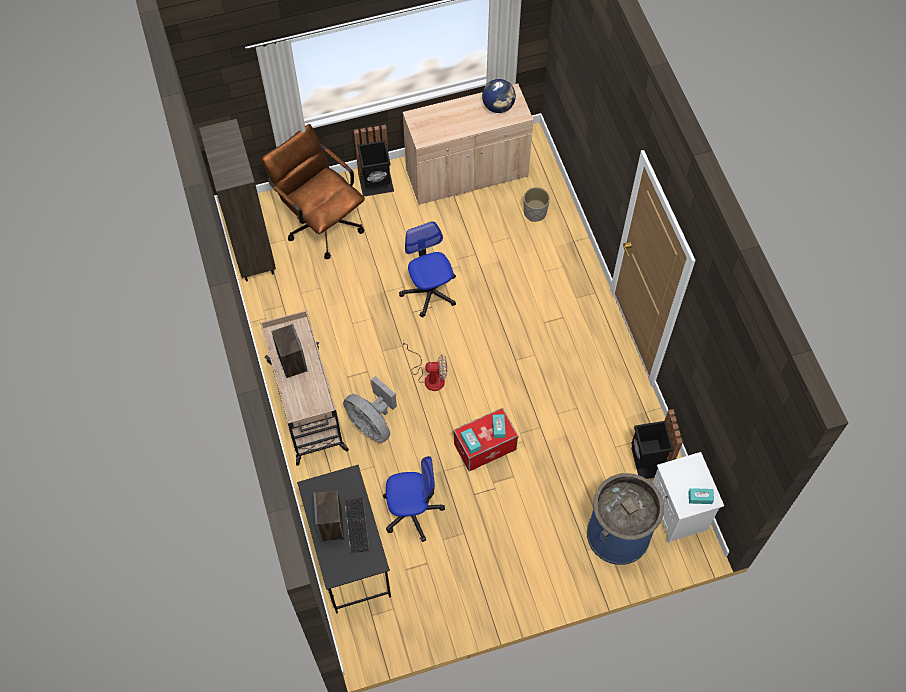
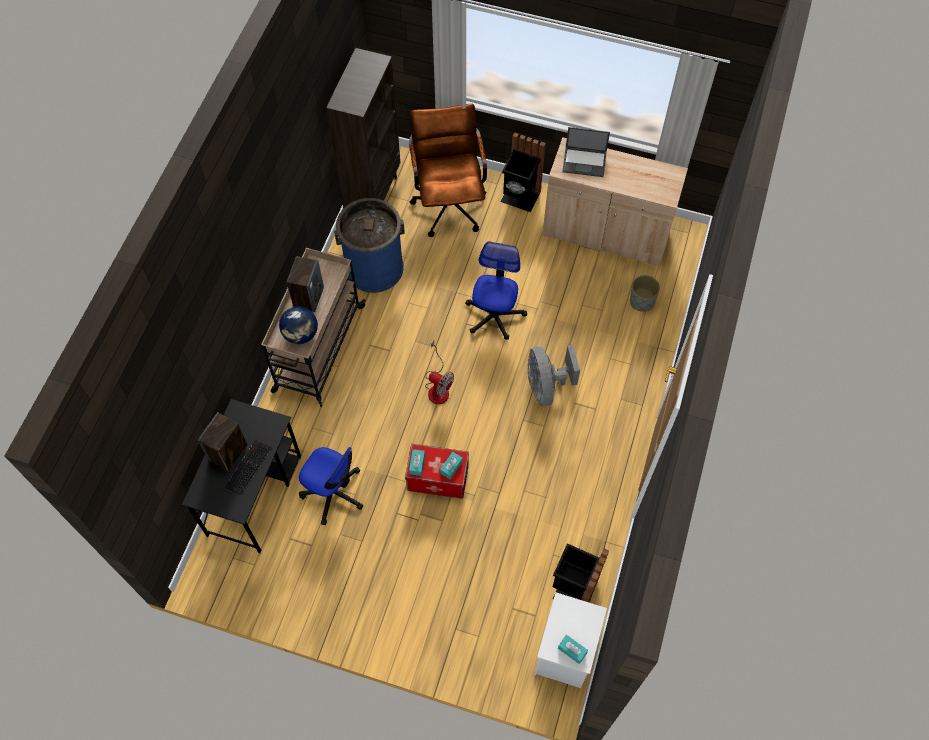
camera: 35 degrees right, 0 degrees up
(372, 423) = (359, 397): grey fan -> grey fan (546, 386)
(435, 122) = (585, 161): none -> laptop
(498, 106) = (653, 179): globe -> globe (301, 334)
(618, 534) = (495, 634): blue trash can -> blue trash can (374, 267)

